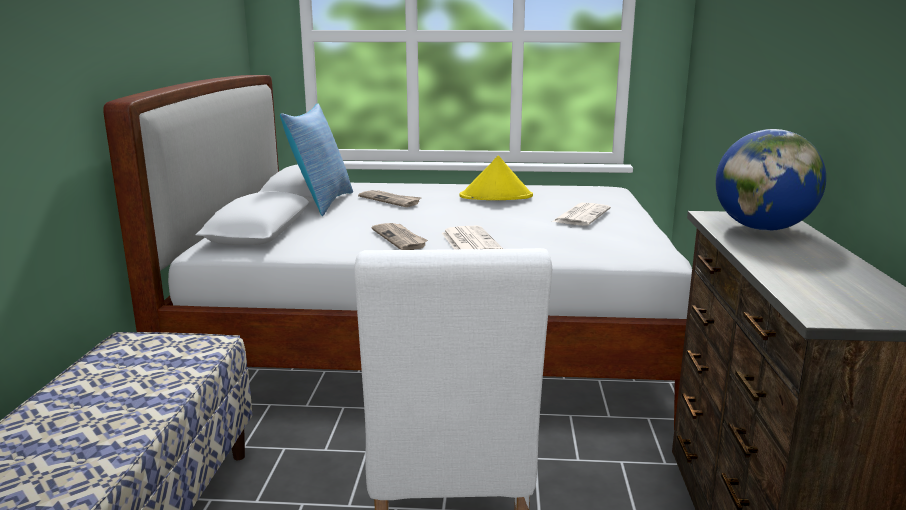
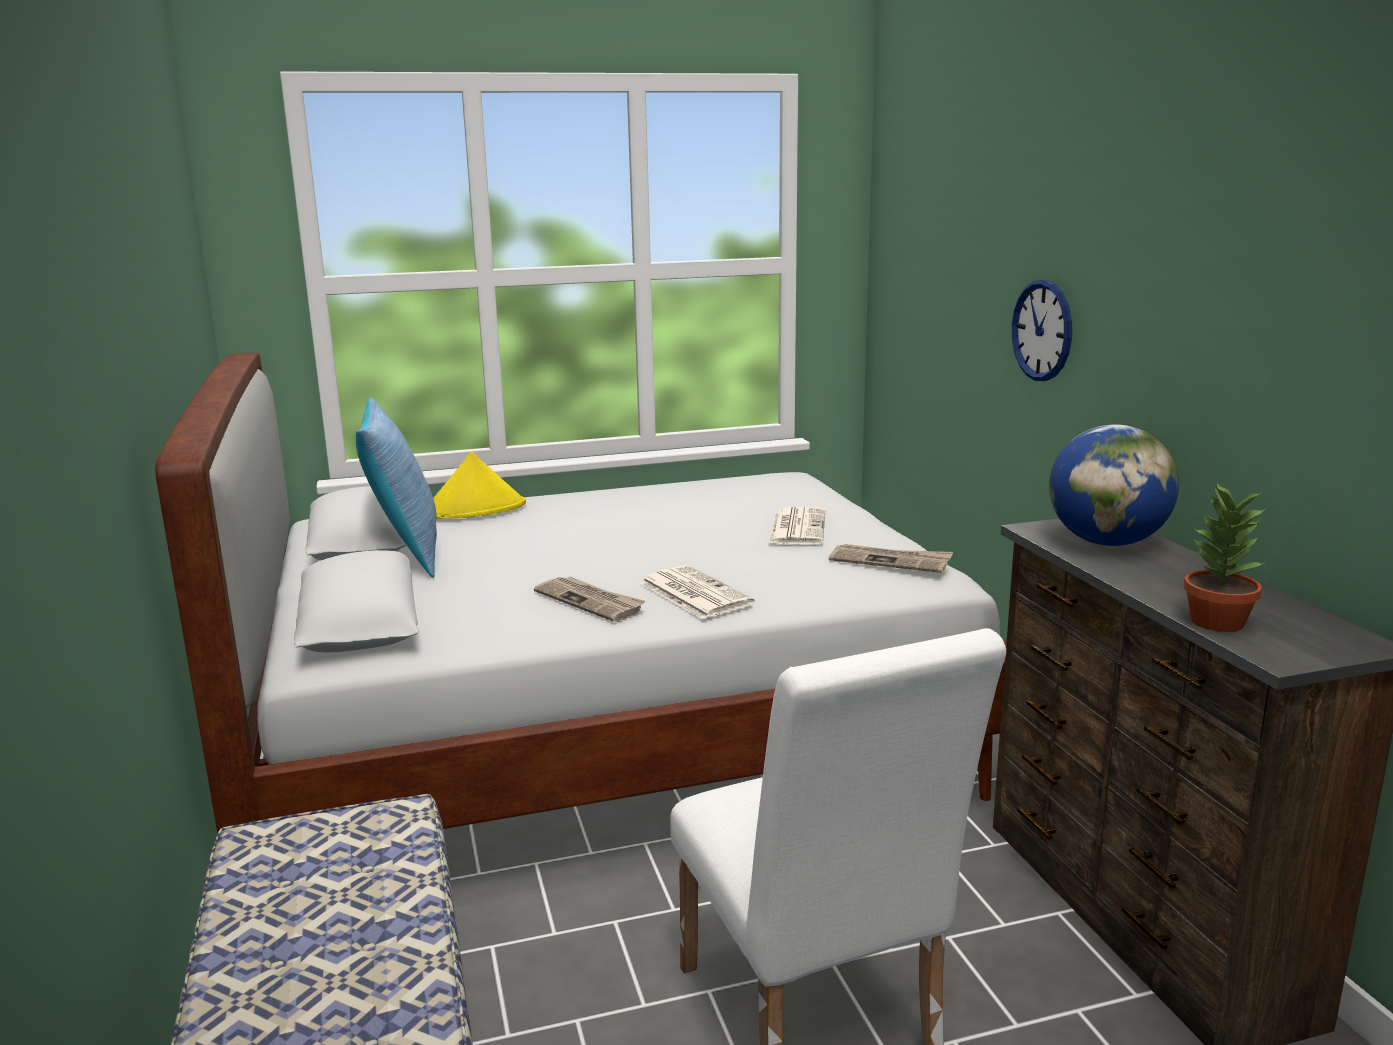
camera: 20 degrees left, 0 degrees up
(390, 200) = (508, 535): newspaper -> newspaper (890, 561)
(496, 196) = (656, 510): yellow hat -> yellow hat (475, 509)
(771, 70) = (1042, 330): none -> wall clock
(794, 285) = (1215, 621): none -> potted plant

